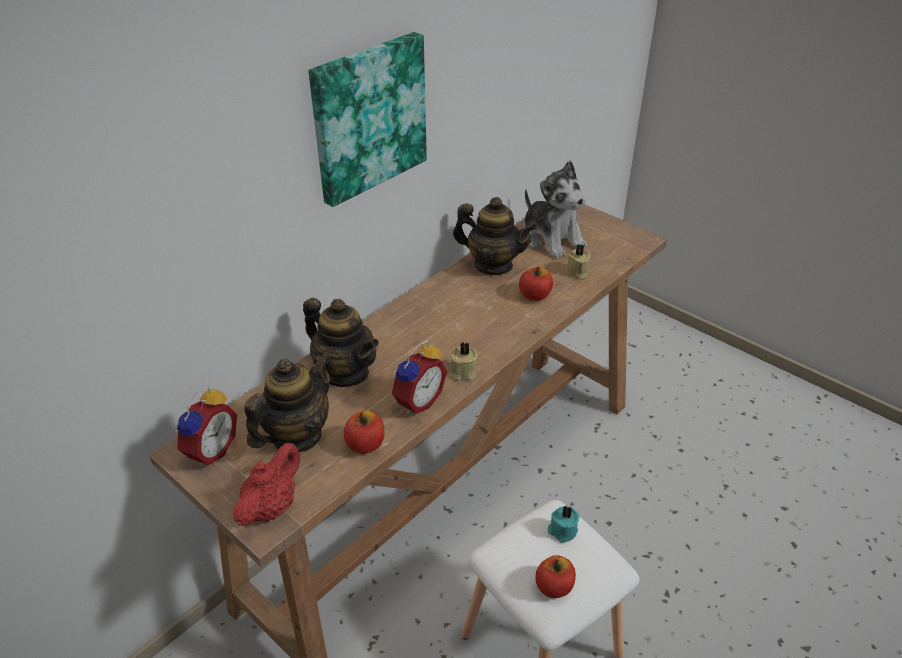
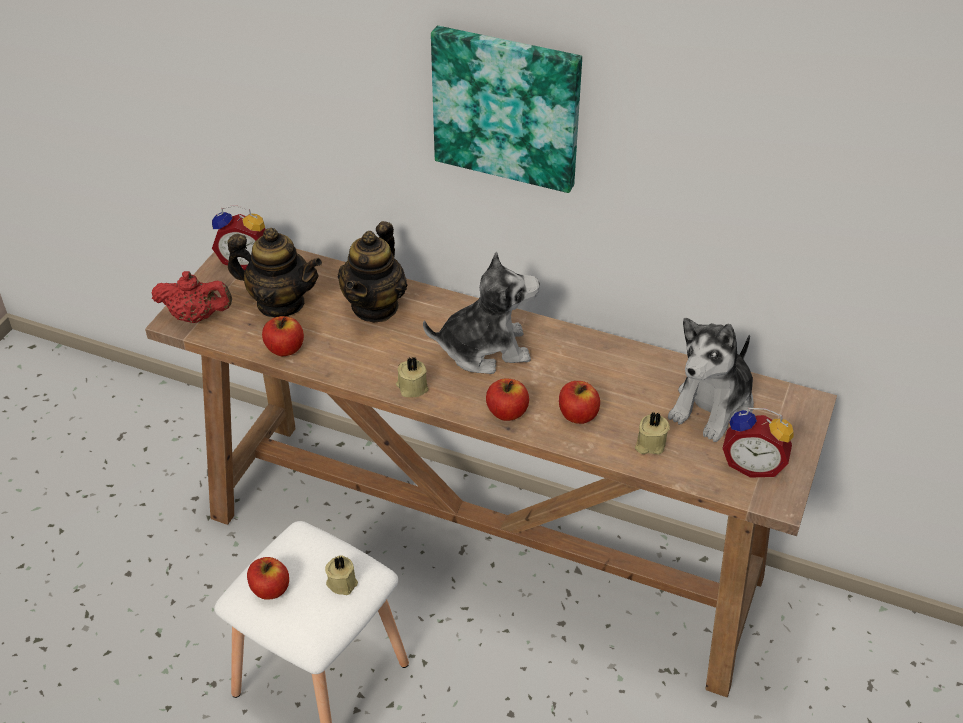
camera: 70 degrees right, 5 degrees up
(417, 401) = (355, 366): alarm clock -> alarm clock (753, 464)
(438, 323) = (484, 349): none -> plush toy
(493, 265) = (619, 365): teapot -> none
(516, 328) = (507, 412): none -> apple
(562, 531) = (342, 582): turquoise candle -> beige candle

